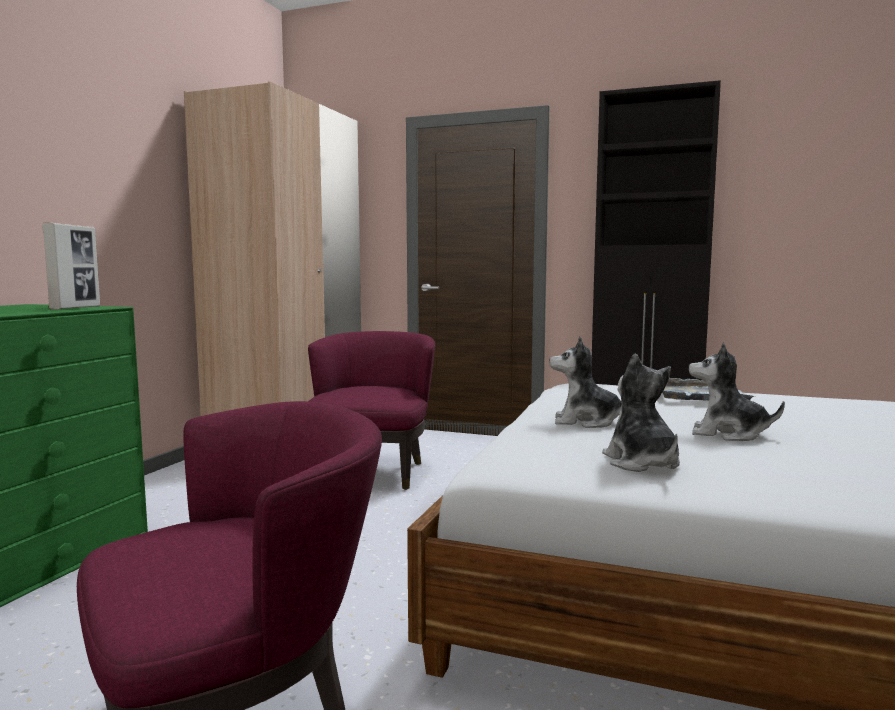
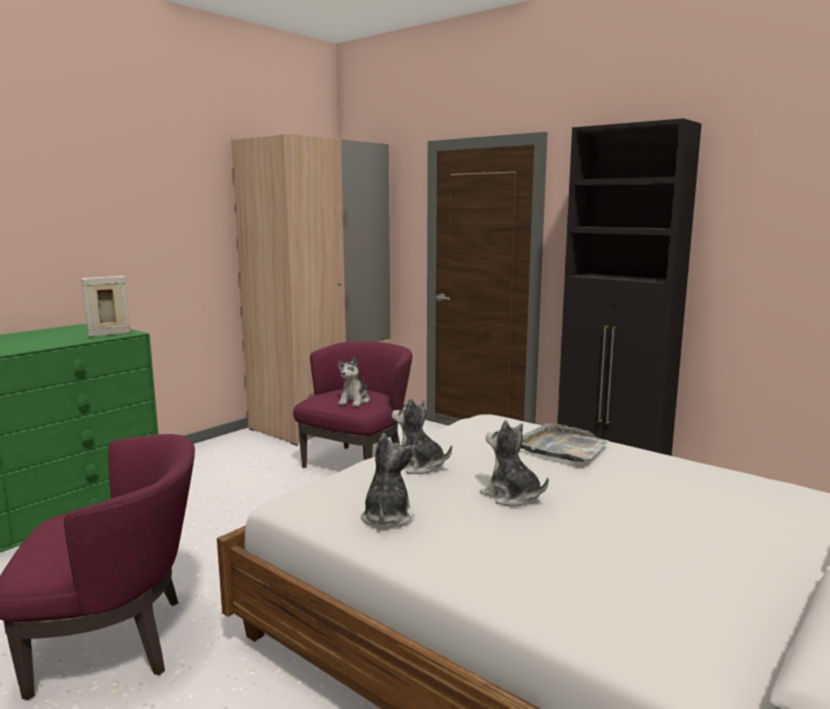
camera: 20 degrees right, 5 degrees up
(75, 308) = (109, 335): picture frame -> picture frame turned 150 degrees counterclockwise
(377, 394) = (354, 401): none -> plush toy

